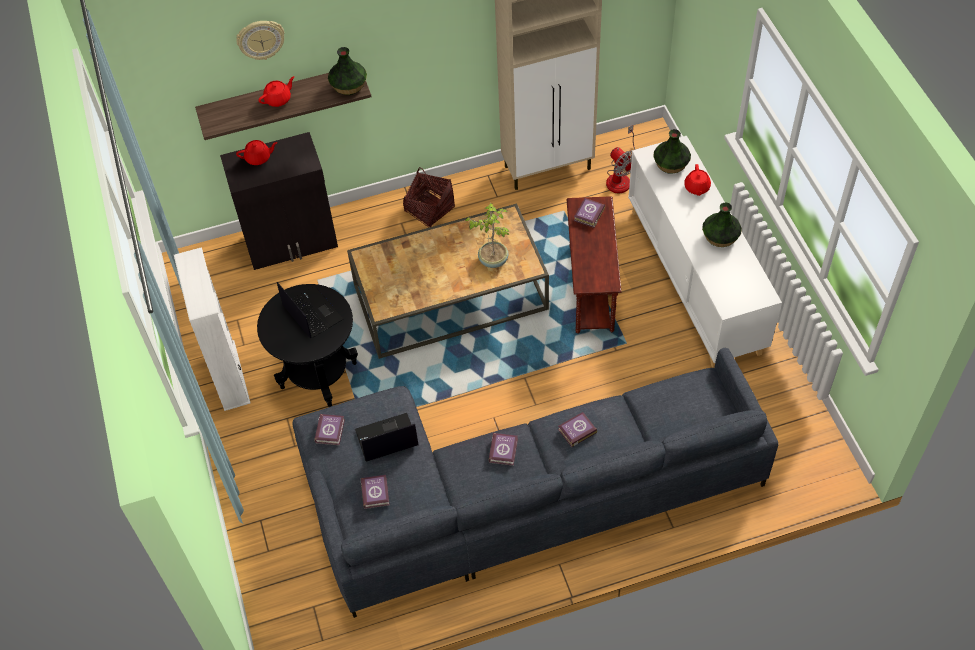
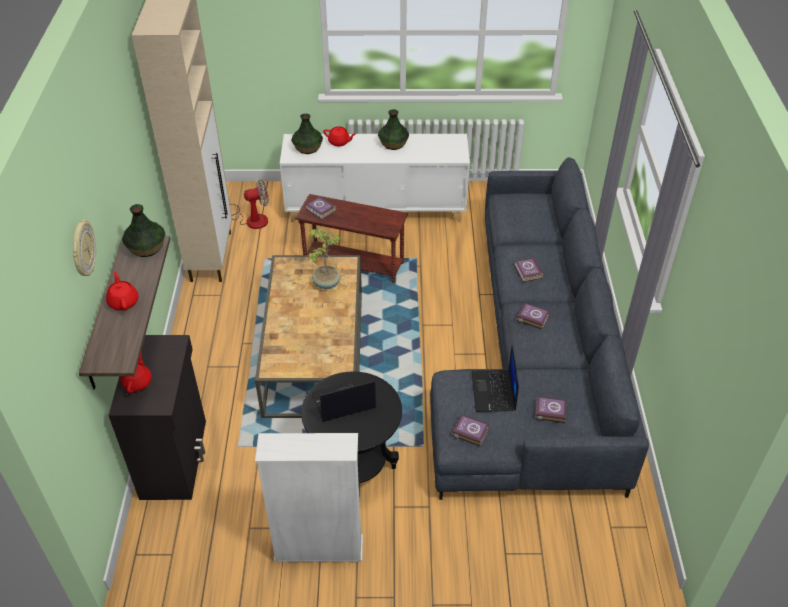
camera: 75 degrees left, 10 degrees down
(429, 209) = (205, 343): basket -> none

